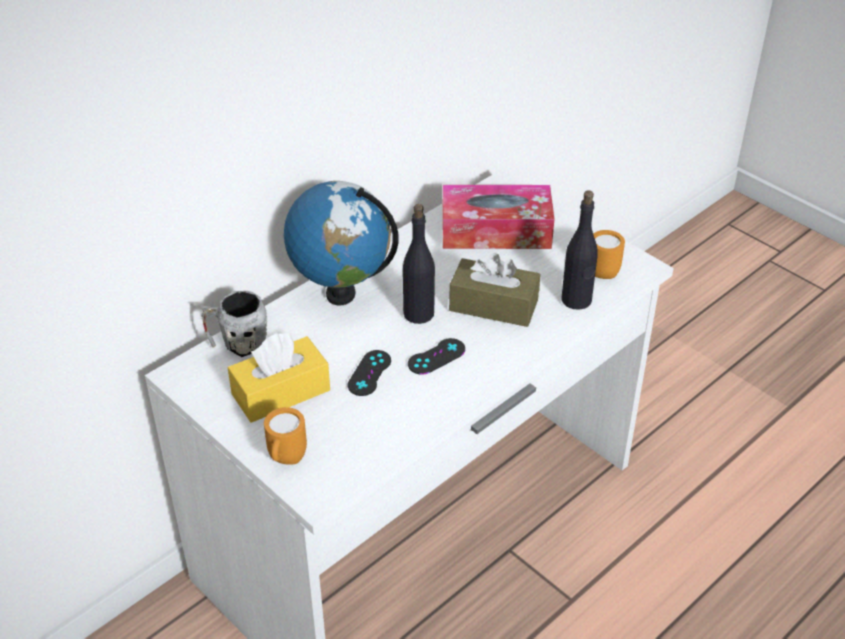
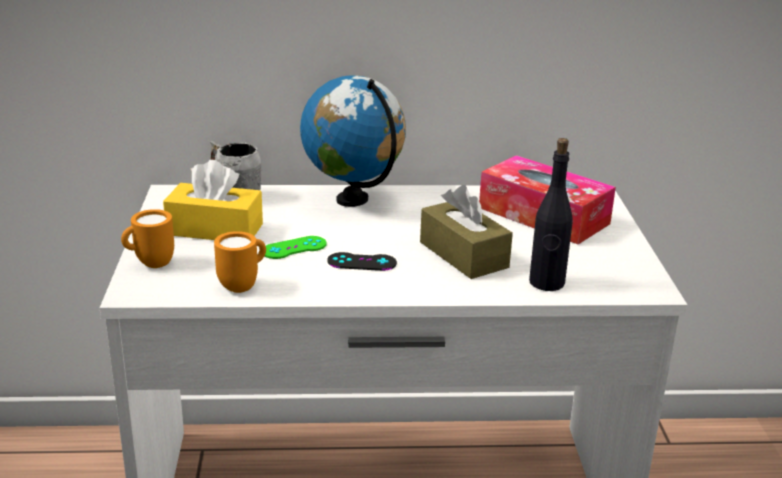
camera: 40 degrees right, 15 degrees down
(369, 373) = (294, 248): black game controller -> green game controller
(419, 313) = (393, 233): black bottle -> none
(603, 270) = (606, 276): orange mug -> orange mug (243, 285)

